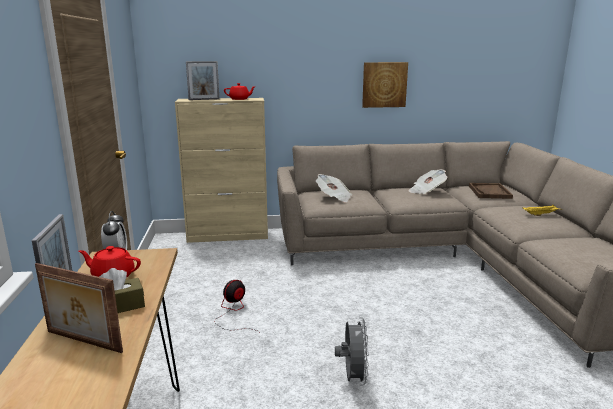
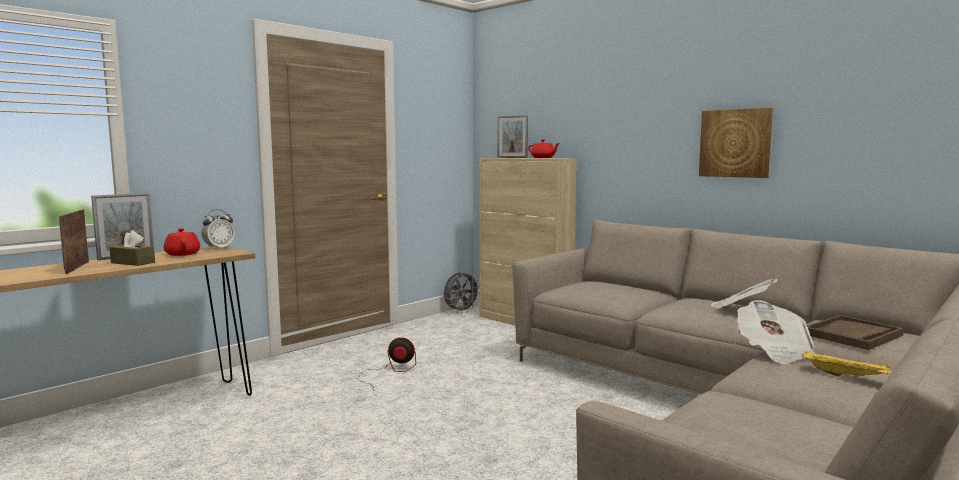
camera: 50 degrees right, 10 degrees down
(334, 197) = (595, 288): newspaper -> newspaper (773, 351)
(352, 378) = (348, 453): grey fan -> grey fan (461, 311)

